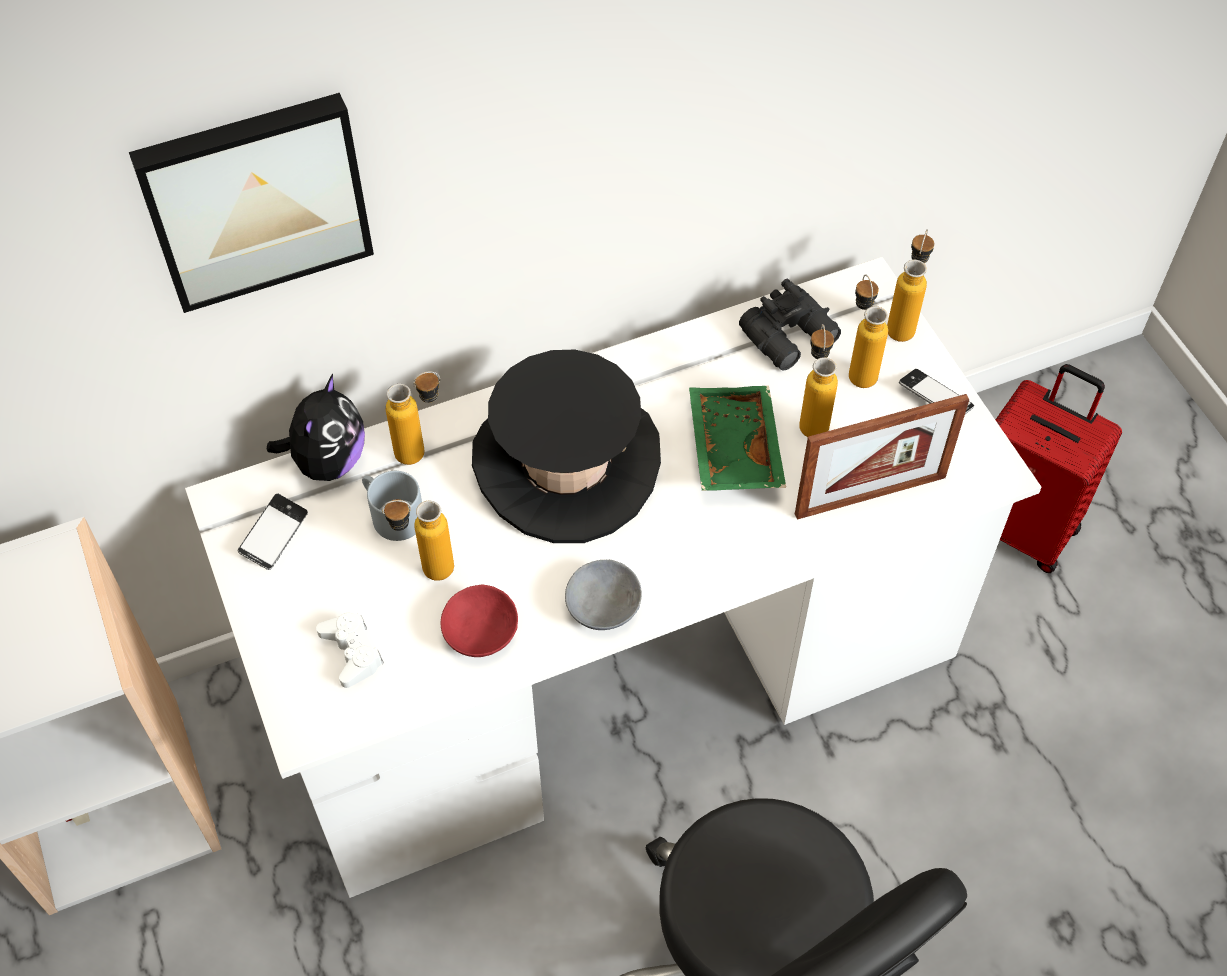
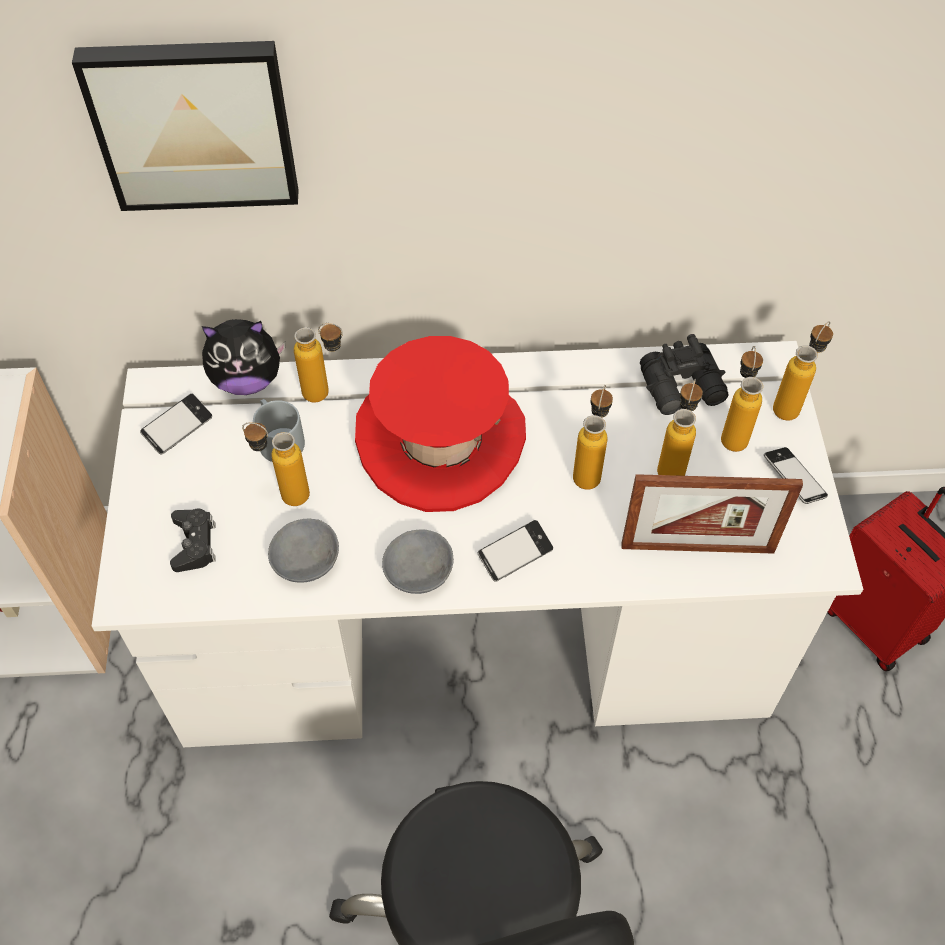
camera: 20 degrees right, 0 degrees up
(328, 461) = (247, 380): plush toy -> plush toy turned 45 degrees clockwise
(352, 652) = (194, 543): white game controller -> black game controller
(478, 630) = (305, 558): red bowl -> grey bowl
(566, 465) = (441, 441): black hat -> red hat
(693, 557) = (515, 554): none -> phone
(731, 449) = (589, 469): green tray -> bottle

